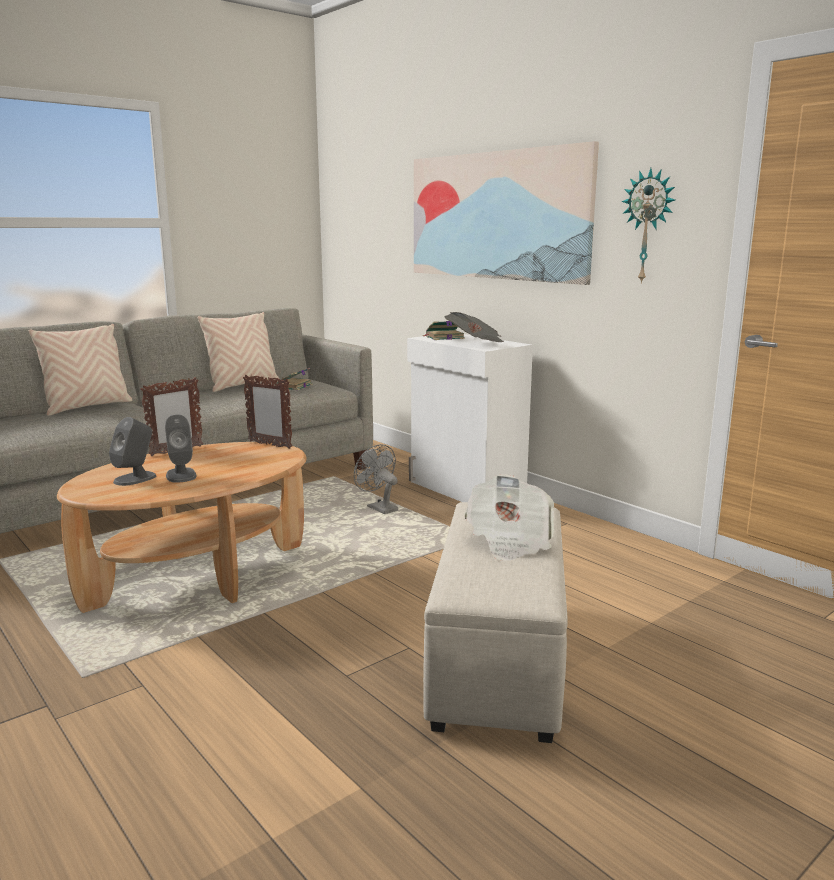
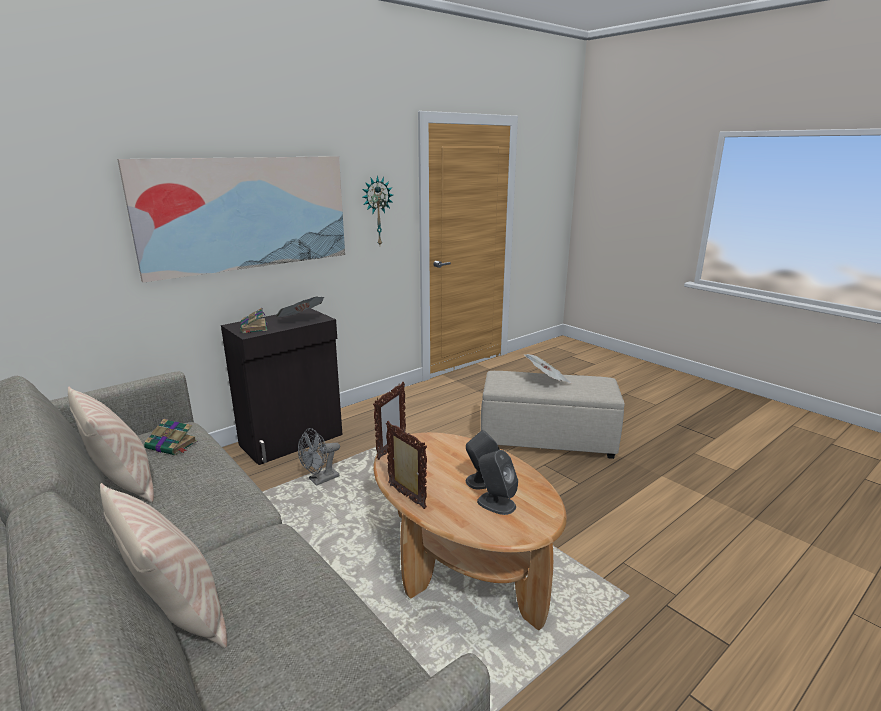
camera: 90 degrees left, 5 degrees up
(466, 490) = (293, 440): white cabinet -> black cabinet

